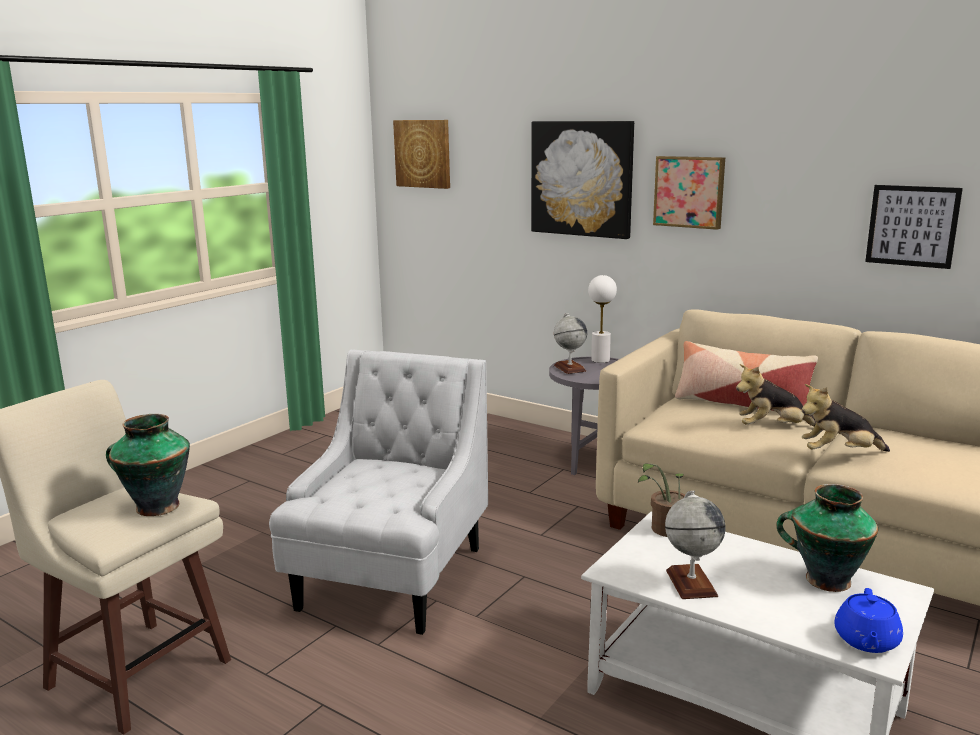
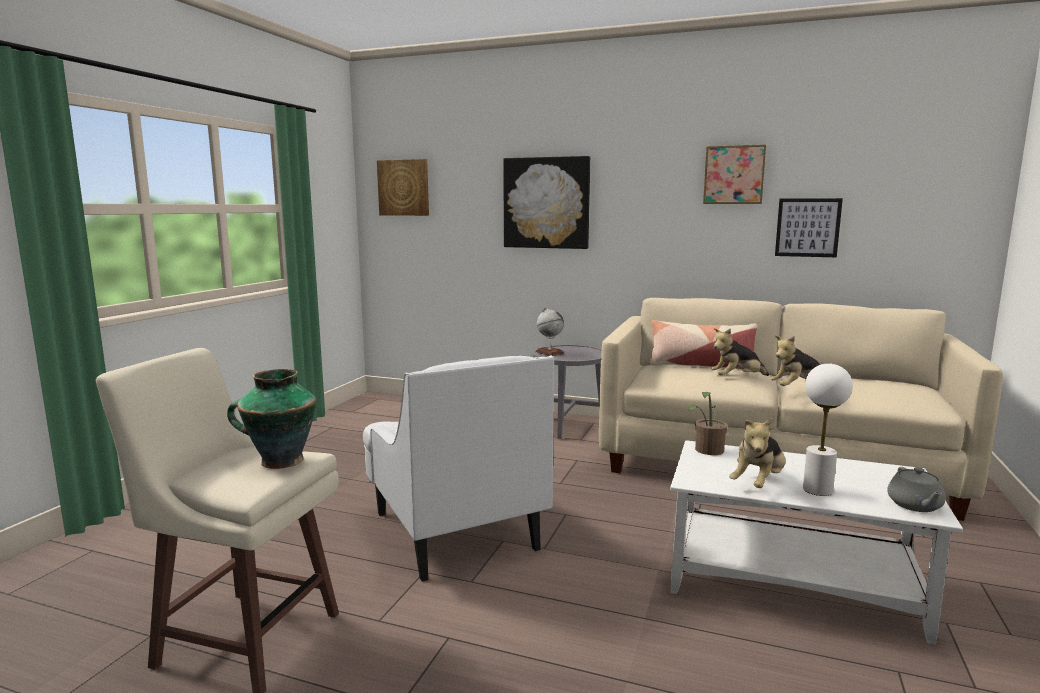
camera: 15 degrees left, 5 degrees down
(391, 579) = (453, 529): white armchair -> white armchair turned 150 degrees clockwise
(600, 360) = (568, 346): white table lamp -> white table lamp (817, 490)
(689, 191) = (636, 209): picture -> picture (734, 175)
(691, 583) = (758, 483): globe -> plush toy
(825, 580) = (850, 470): vase -> none
(866, 641) = (915, 505): blue teapot -> grey teapot

